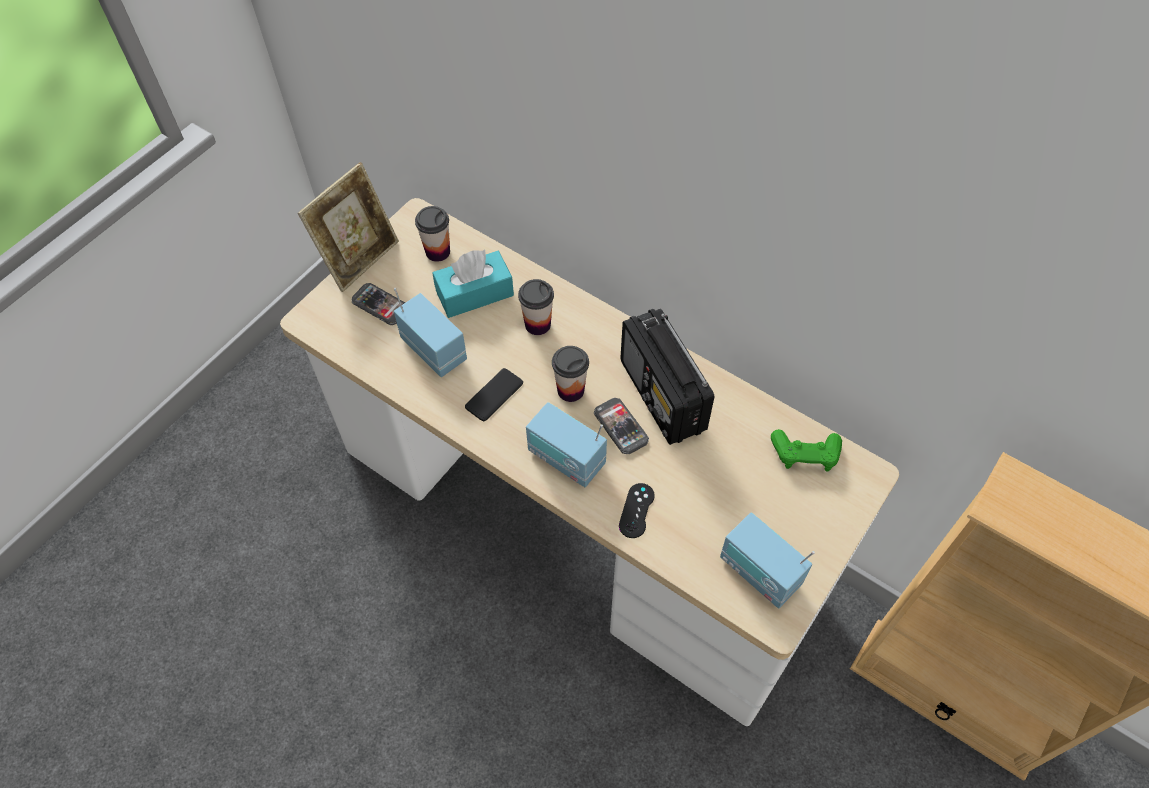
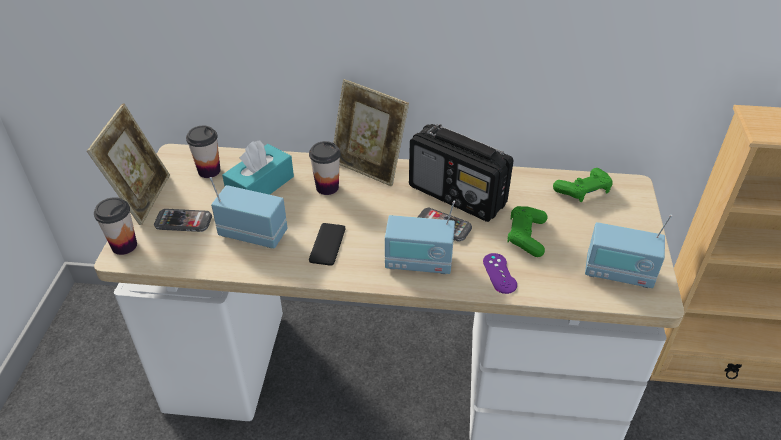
camera: 30 degrees left, 15 degrees down
(570, 390) = (386, 218): cup -> cup (124, 246)
(596, 316) = (369, 166): none -> picture frame
(636, 510) = (499, 273): black game controller -> purple game controller
(697, 481) = (526, 236): none -> green game controller

